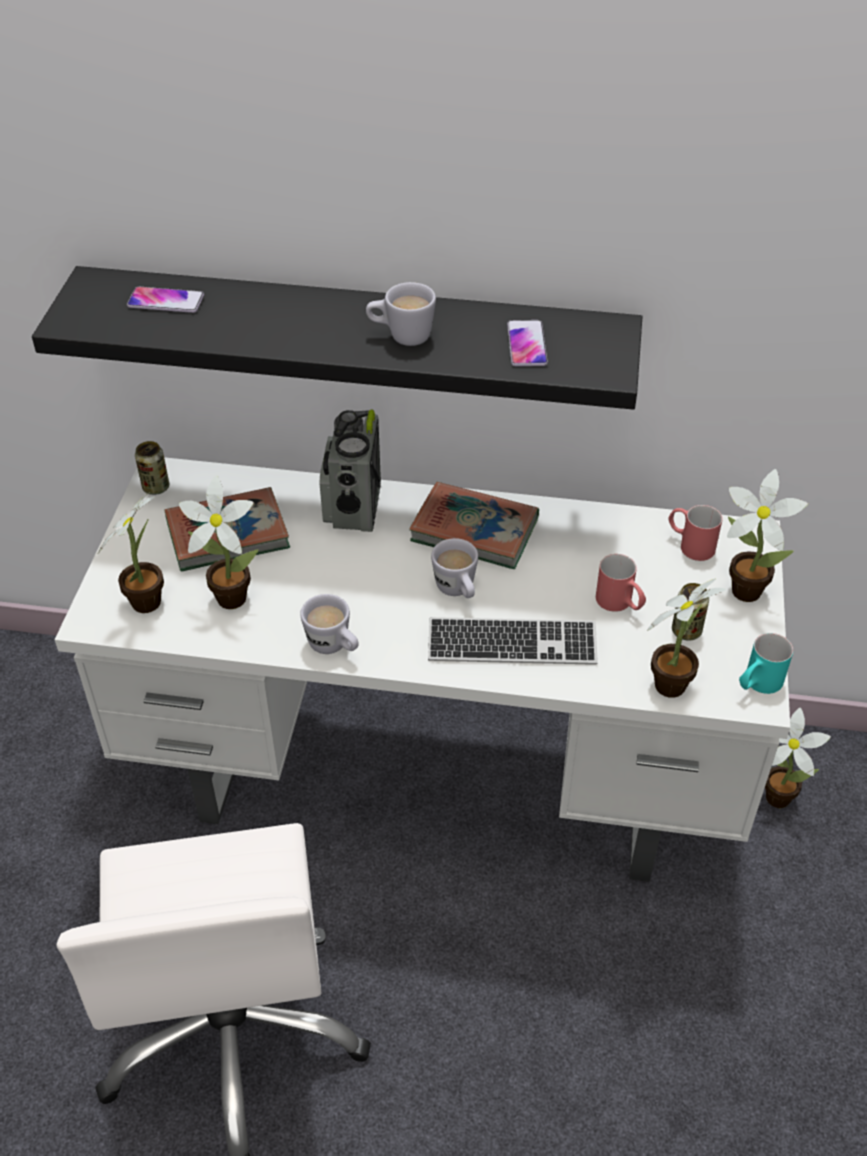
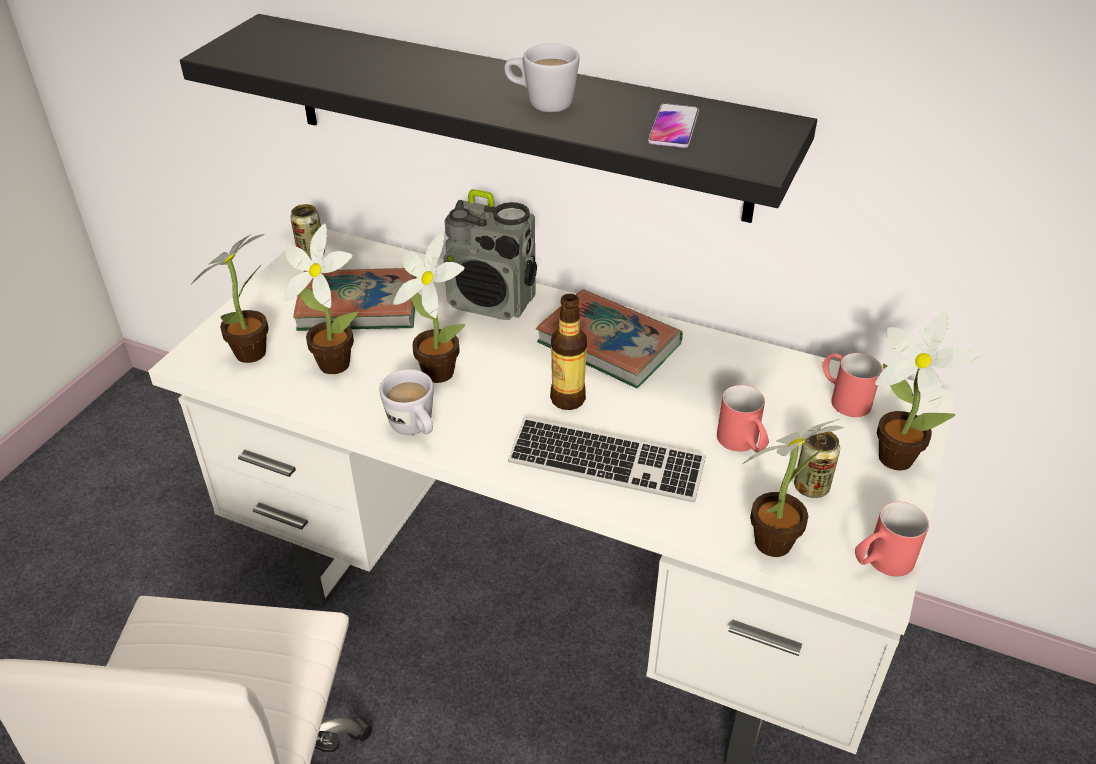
camera: 15 degrees right, 5 degrees down
(166, 301) = (322, 48): phone -> none
(352, 507) = (492, 302): radio -> radio turned 90 degrees counterclockwise
(457, 591) = (568, 399): white mug -> bottle
(757, 684) = (880, 563): turquoise mug -> red mug
(774, 795) = (914, 711): potted plant -> potted plant (436, 369)

